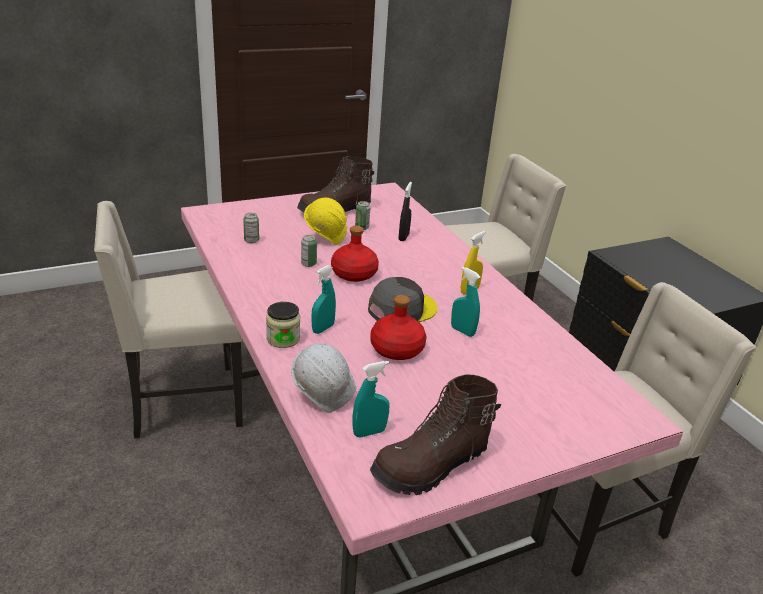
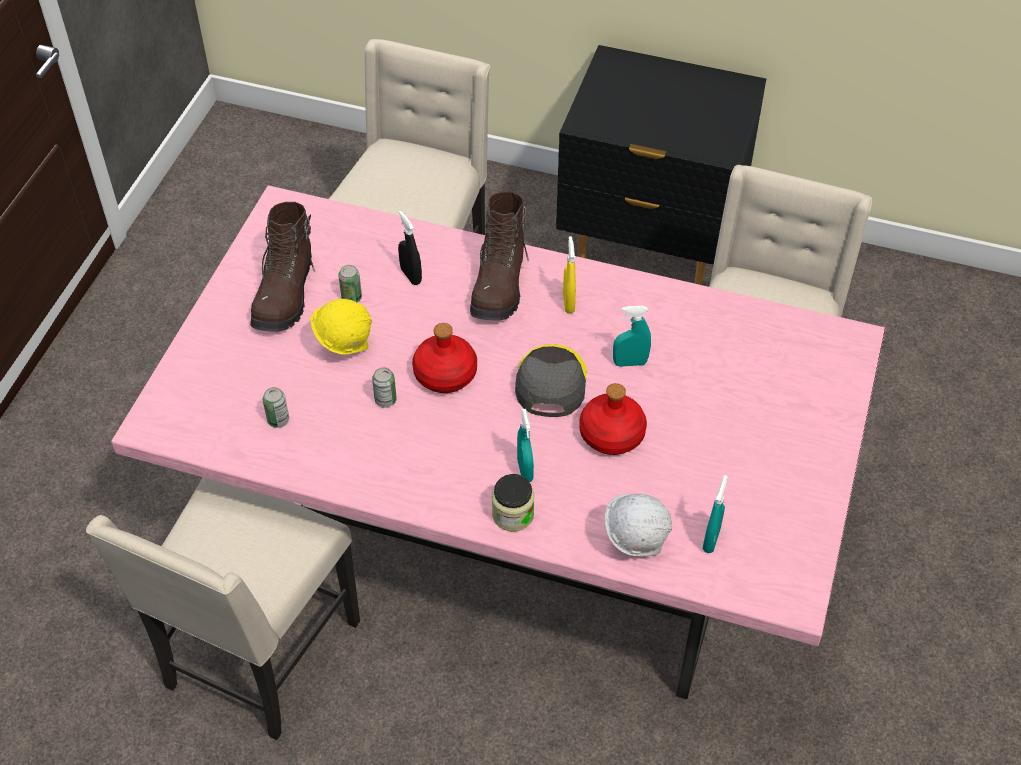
camera: 45 degrees left, 20 degrees up
(432, 466) = (787, 525): brown boot -> brown boot (500, 284)

